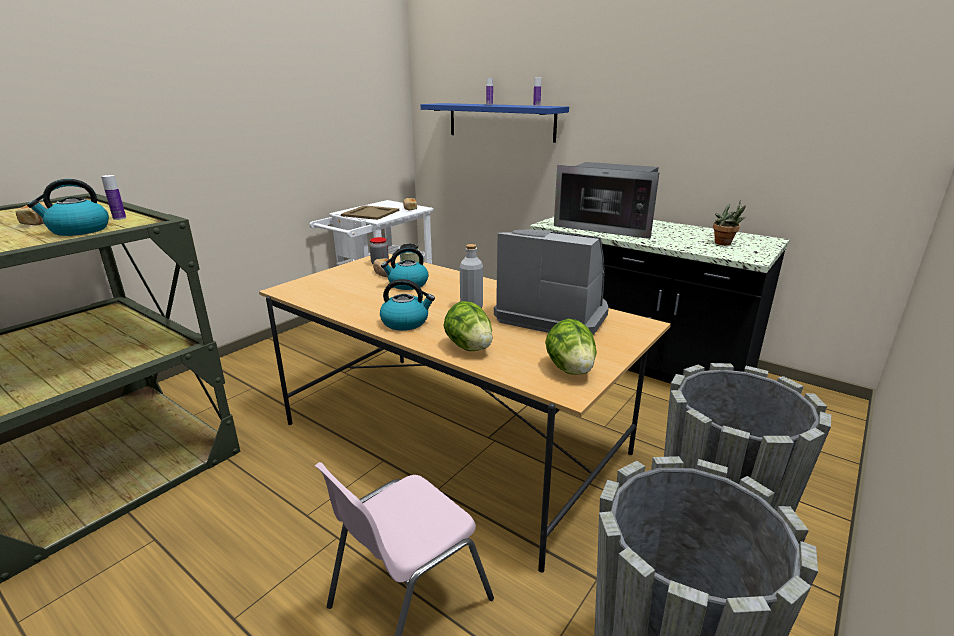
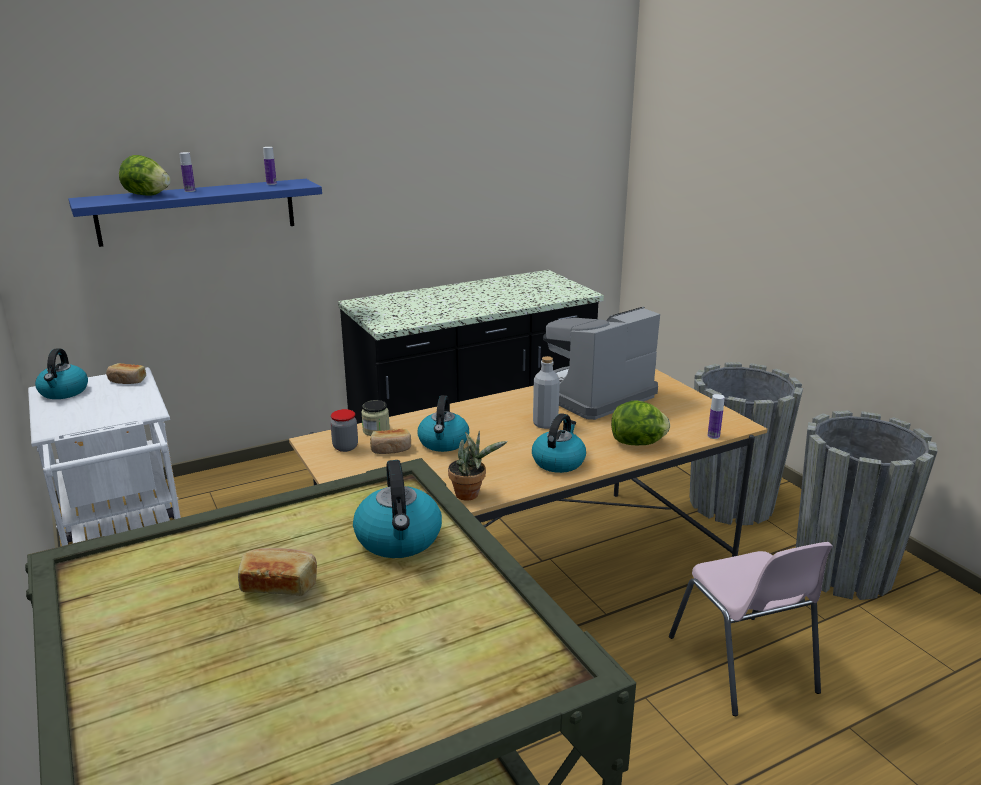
camera: 65 degrees left, 0 degrees up
(119, 218) = (335, 513): bottle -> bottle (713, 436)
(370, 213) = (105, 410): beige tray -> none
(386, 204) = (64, 392): none -> kettle
(570, 369) = (702, 415): lettuce -> lettuce (147, 195)
(607, 226) = (432, 307): microwave -> none
(725, 244) = (538, 288): potted plant -> potted plant (471, 494)

